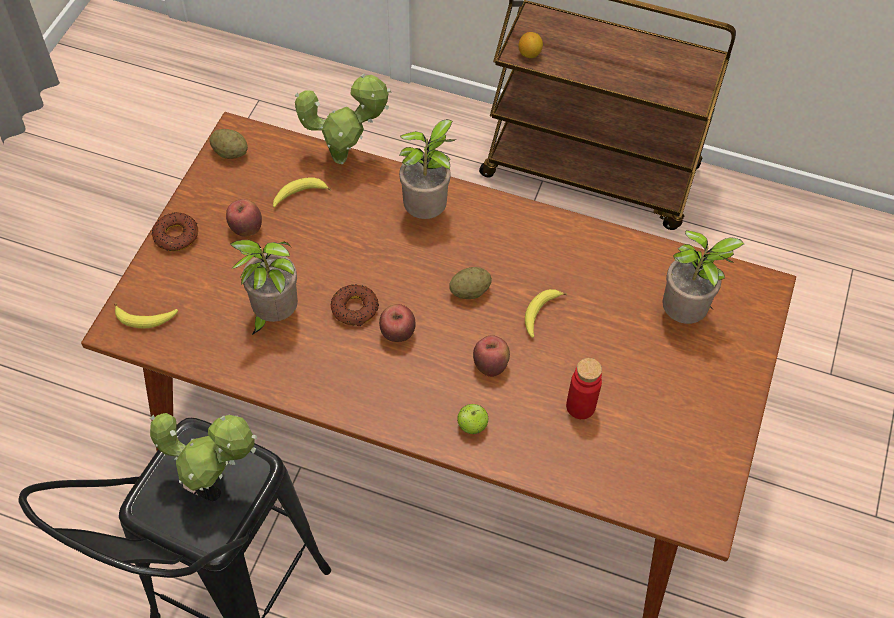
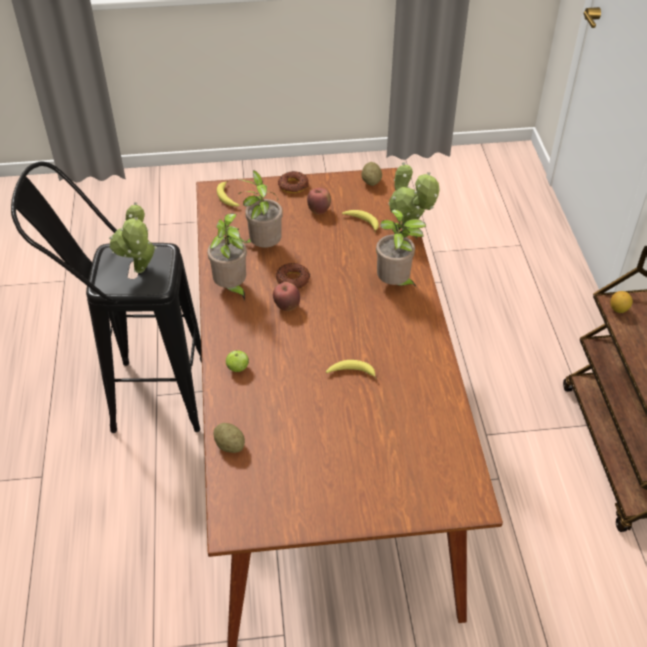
camera: 65 degrees right, 10 degrees down
(470, 291) = (344, 329): potato -> potato (230, 445)
(490, 366) = (291, 361): apple -> none
(580, 406) = (287, 421): red bottle -> none
(685, 315) = (408, 458): potted plant -> potted plant (231, 288)

